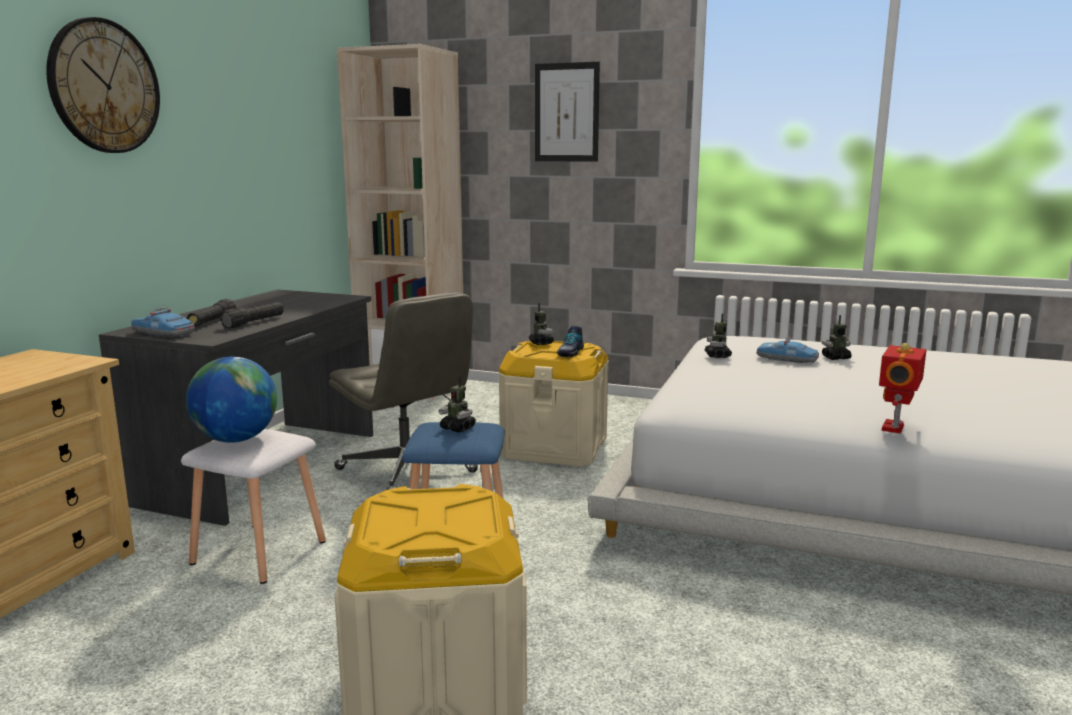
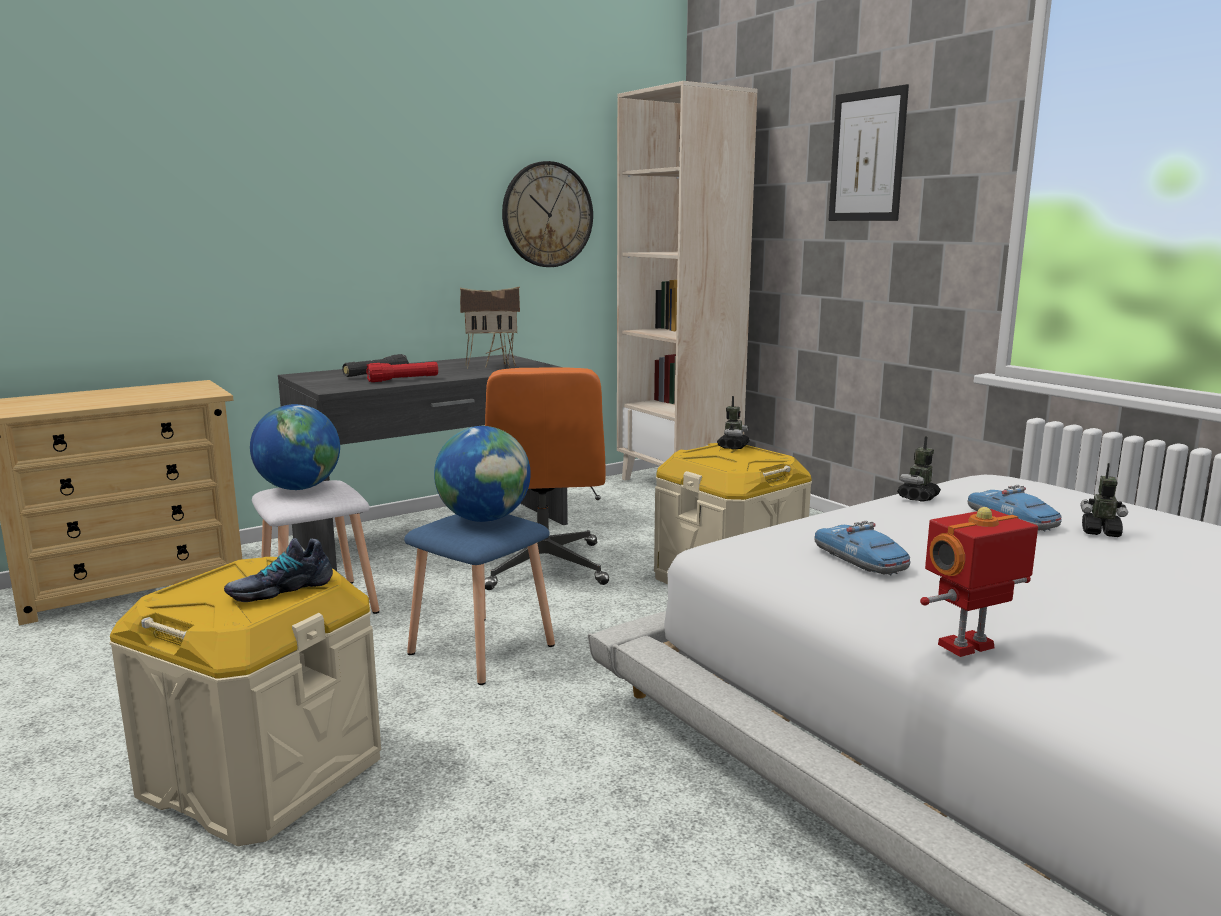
camera: 35 degrees right, 0 degrees up
(104, 86) = (308, 143): wall clock -> wall clock (547, 215)
(164, 333) = (318, 379): toy car -> toy car (860, 560)
(254, 322) = (403, 380): black flashlight -> red flashlight
(297, 301) = (492, 366): none -> toy house
(407, 471) = (544, 567): grey office chair -> orange office chair
(458, 428) = (484, 519): toy robot -> globe
(570, 352) = (742, 462): shoe -> shoe (280, 589)

